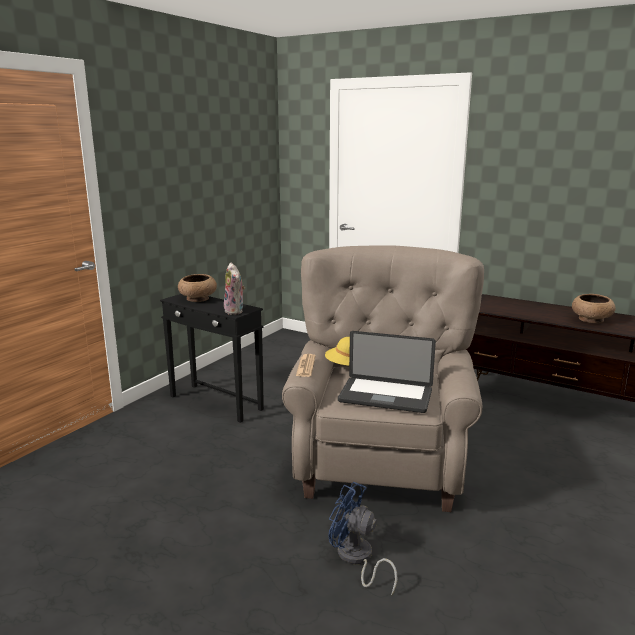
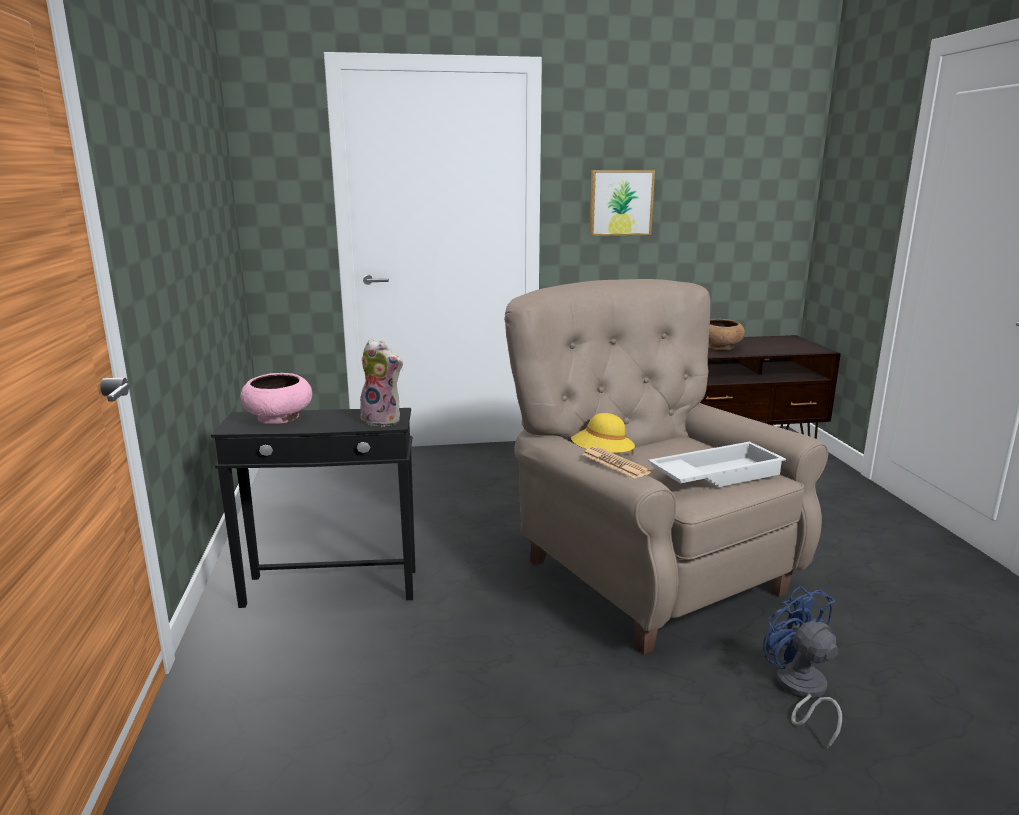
camera: 40 degrees left, 0 degrees up
(198, 299) = (279, 418): brown bowl -> pink bowl
(357, 559) = (800, 691): blue fan -> blue fan turned 75 degrees clockwise
(385, 396) = (715, 474): laptop -> white tray
(529, 186) = (620, 203): none -> picture

